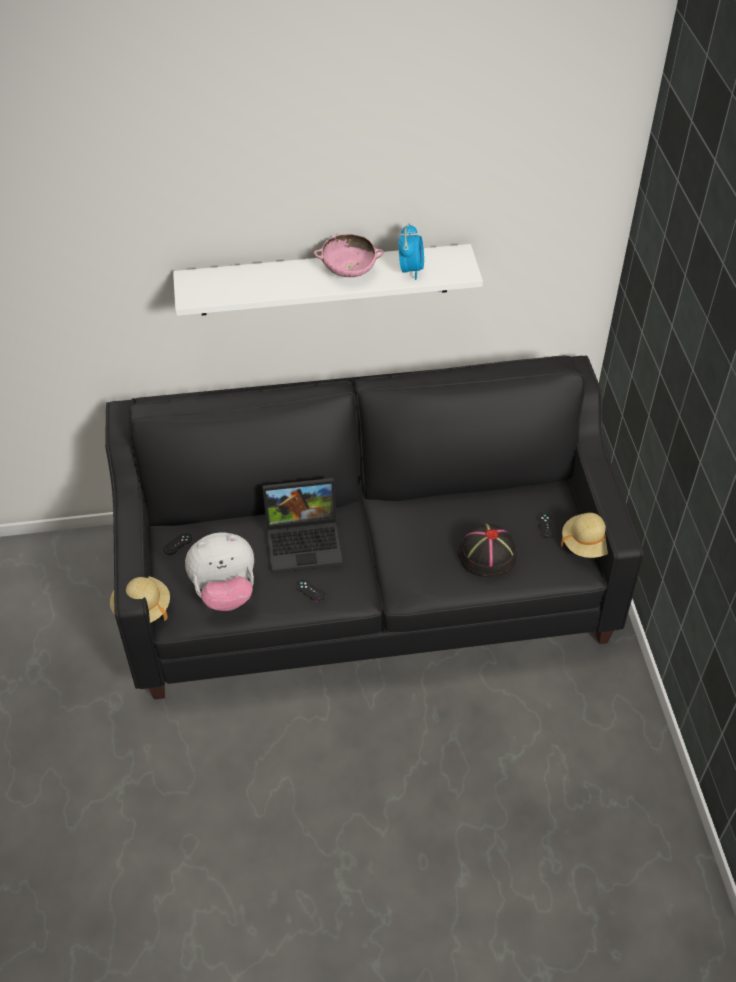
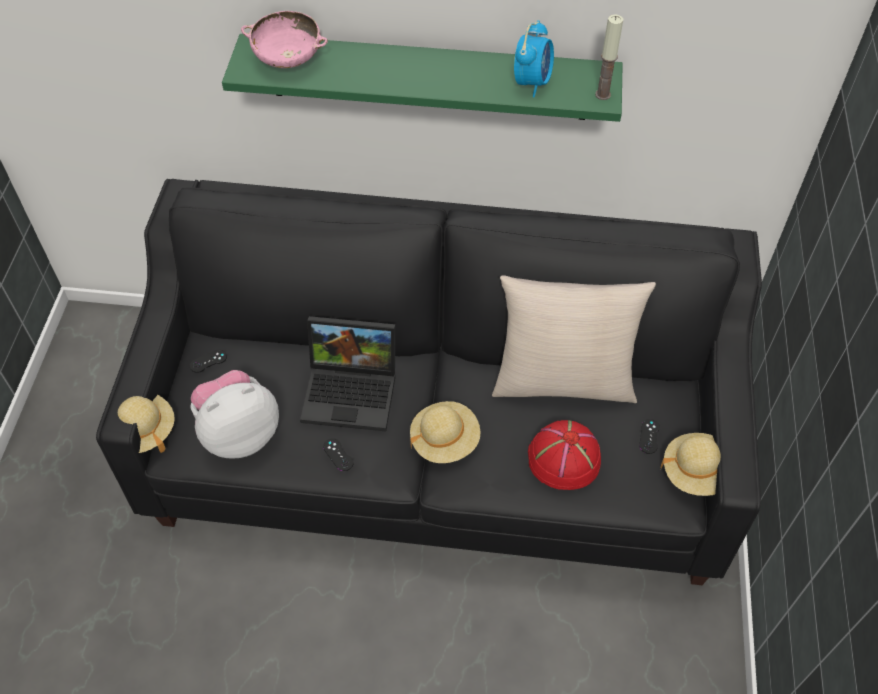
camera: 15 degrees right, 5 degrees up
(225, 592) = (239, 433): plush toy -> plush toy turned 150 degrees clockwise
(324, 280) = (428, 77): white shelf -> green shelf
(349, 270) = (453, 70): pink bowl -> pink bowl (288, 59)
(390, 563) = (445, 440): none -> beige hat
(465, 269) = (602, 95): none -> candle
(468, 499) = (563, 380): none -> beige pillow
(487, 555) = (563, 459): black hat -> red hat

